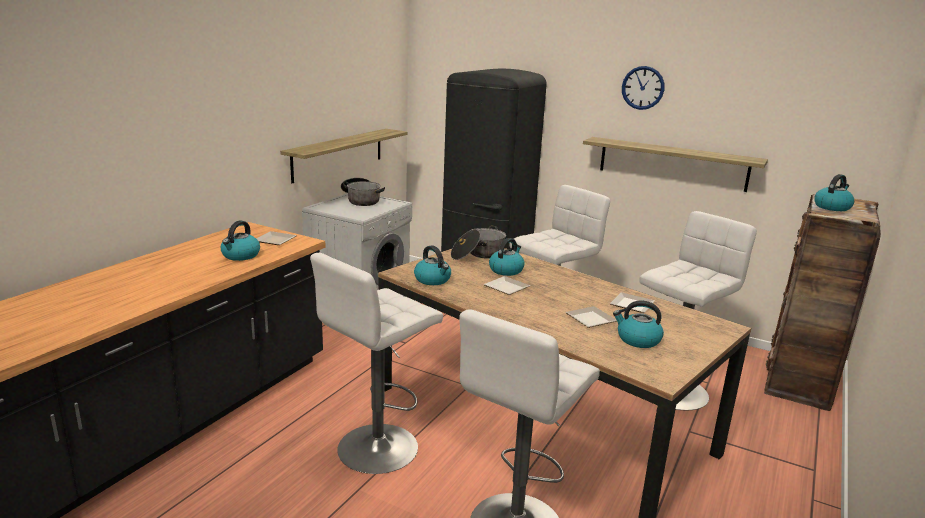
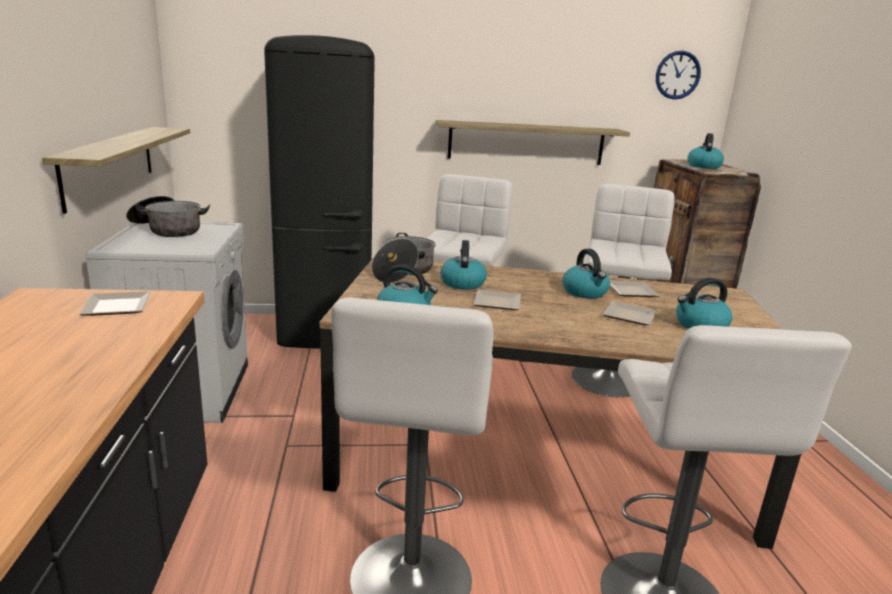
camera: 35 degrees left, 0 degrees up
(240, 255) = (88, 345): kettle -> kettle (585, 292)
(643, 88) = (490, 59): wall clock -> wall clock (677, 75)

